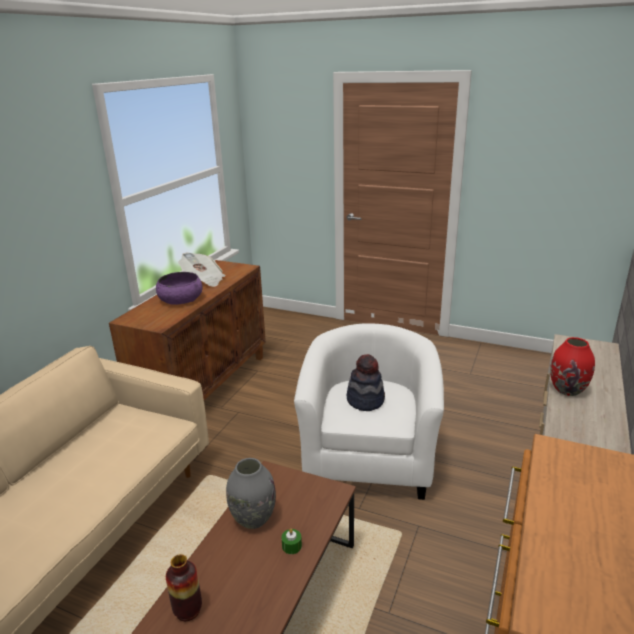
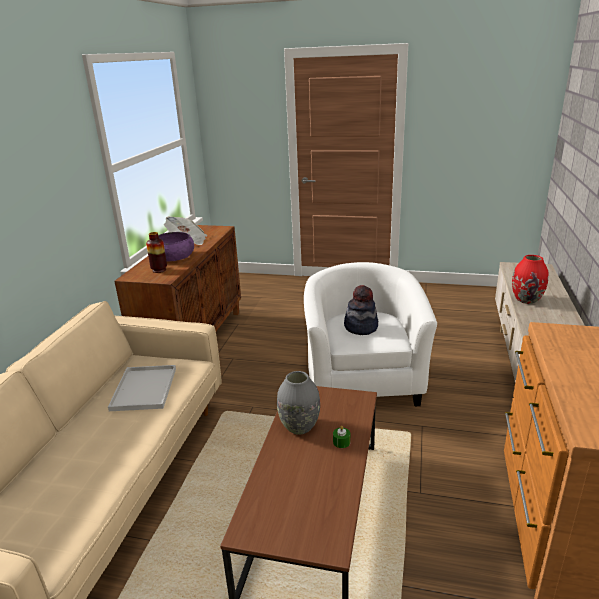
camera: 10 degrees left, 0 degrees up
(113, 448) = (144, 389): none -> white tray
(188, 610) = (272, 501): vase -> vase (159, 270)

